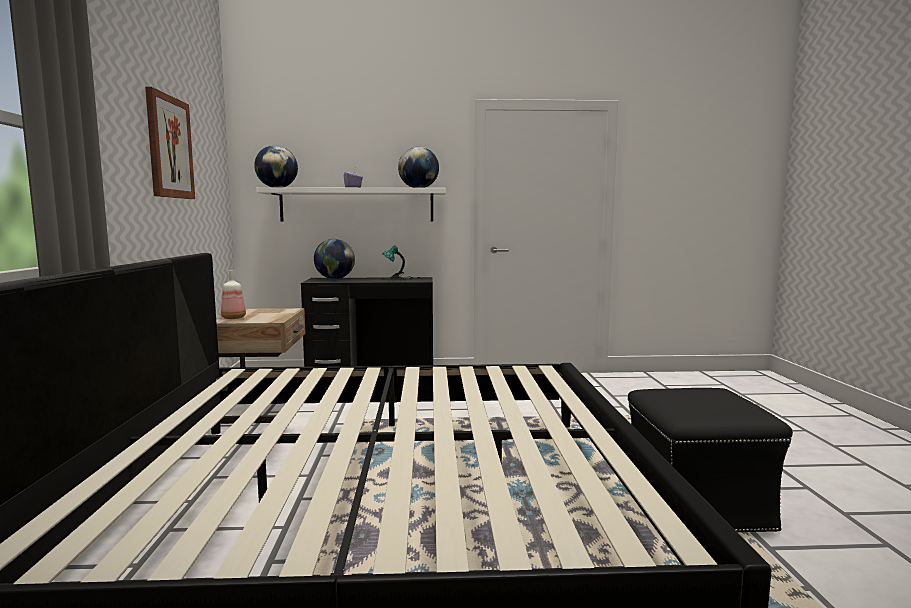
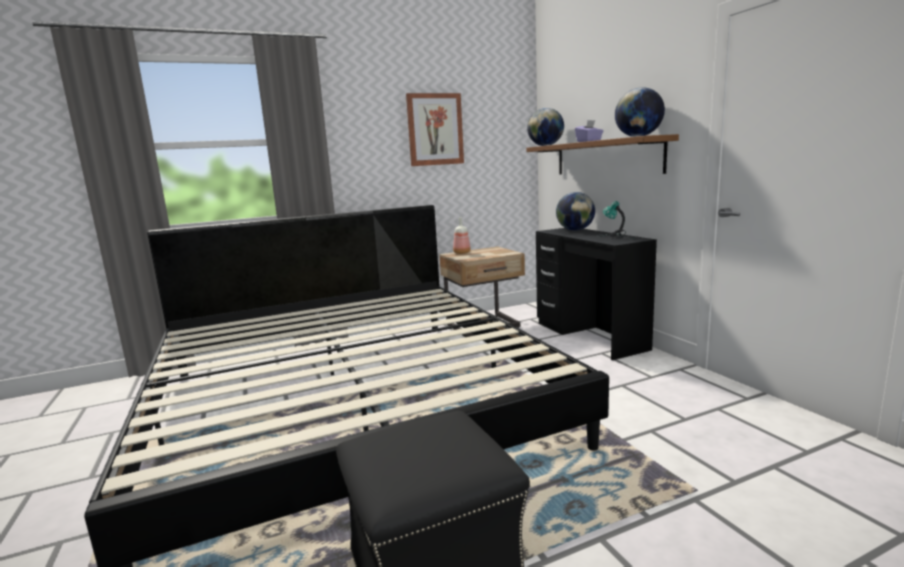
camera: 70 degrees right, 5 degrees up
(357, 205) = (606, 157): white shelf -> brown shelf

